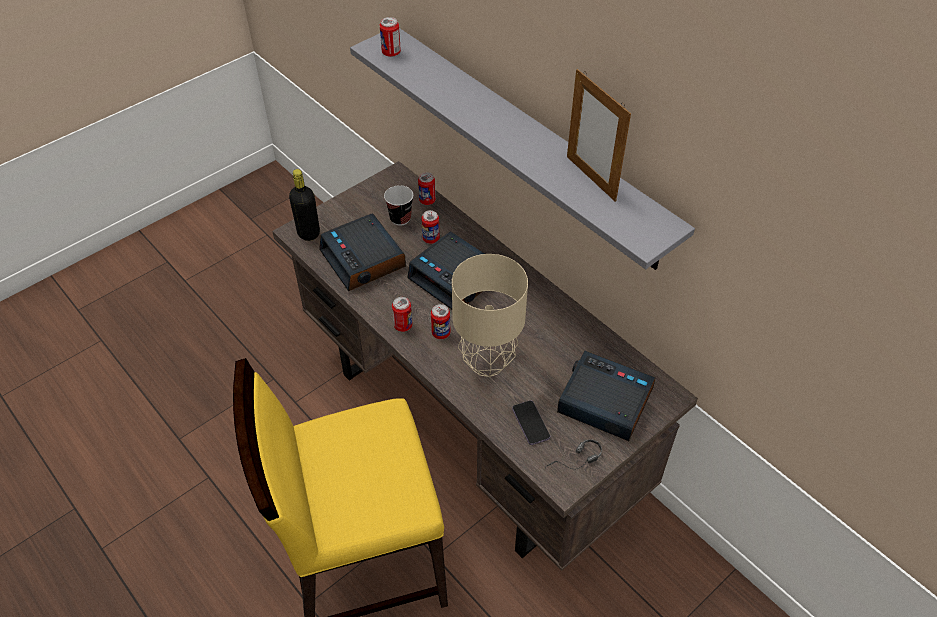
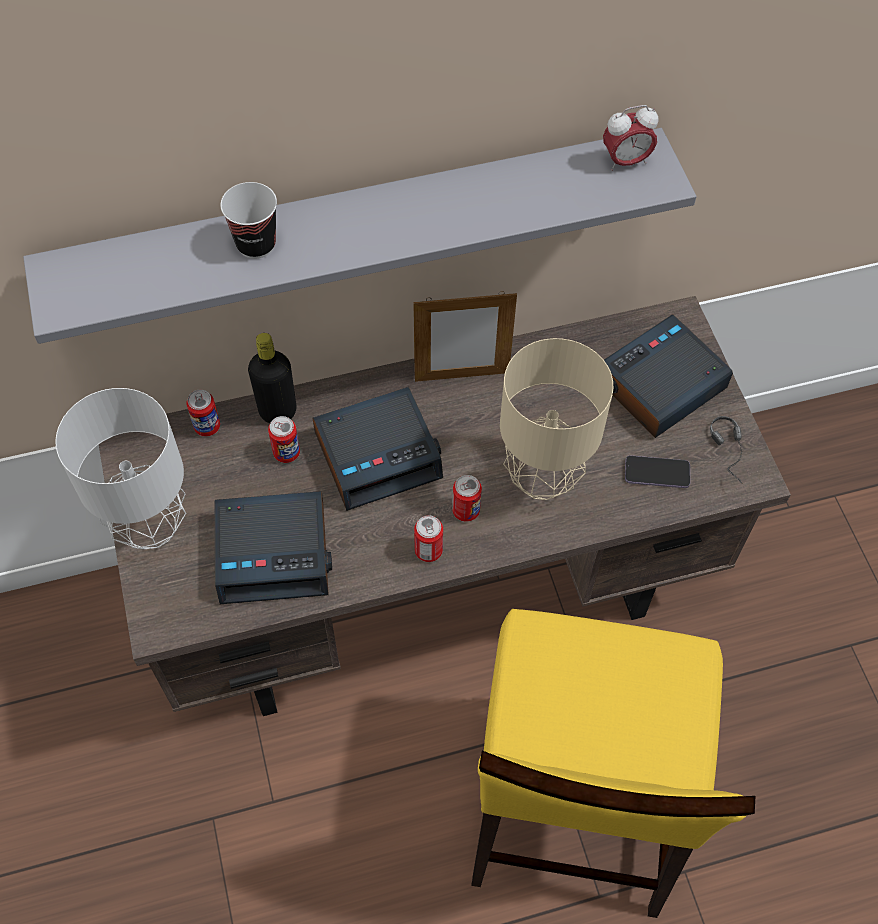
camera: 65 degrees left, 10 degrees up
(308, 233) = (173, 608): black bottle -> black bottle (278, 411)
(351, 204) = (149, 527): none -> grey table lamp
(391, 53) = (94, 287): can -> none
(400, 218) = (221, 474): cup -> cup (256, 244)
(591, 178) = (522, 180): picture frame -> picture frame (462, 376)
(647, 219) = (625, 161): none -> alarm clock

